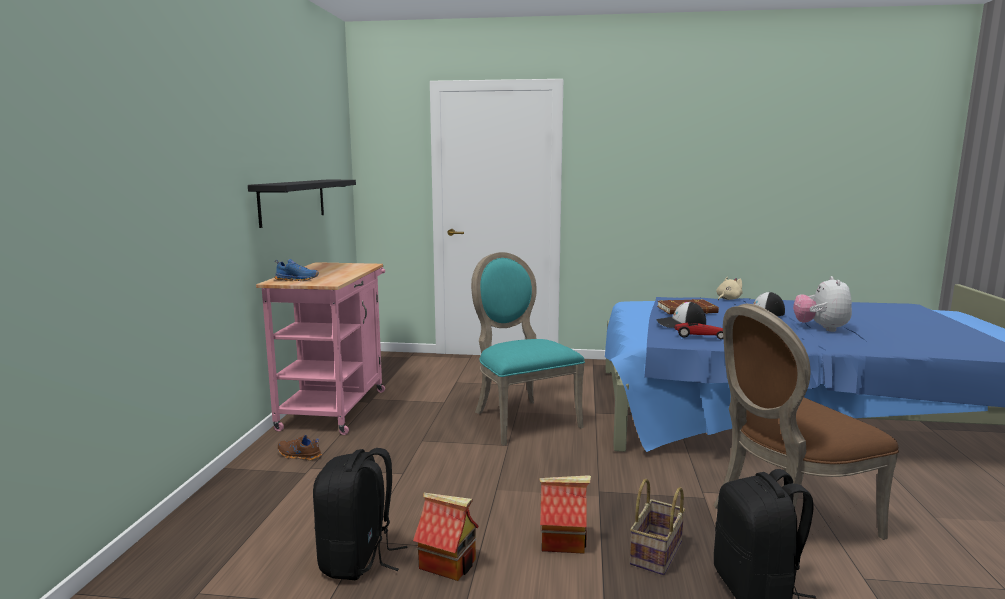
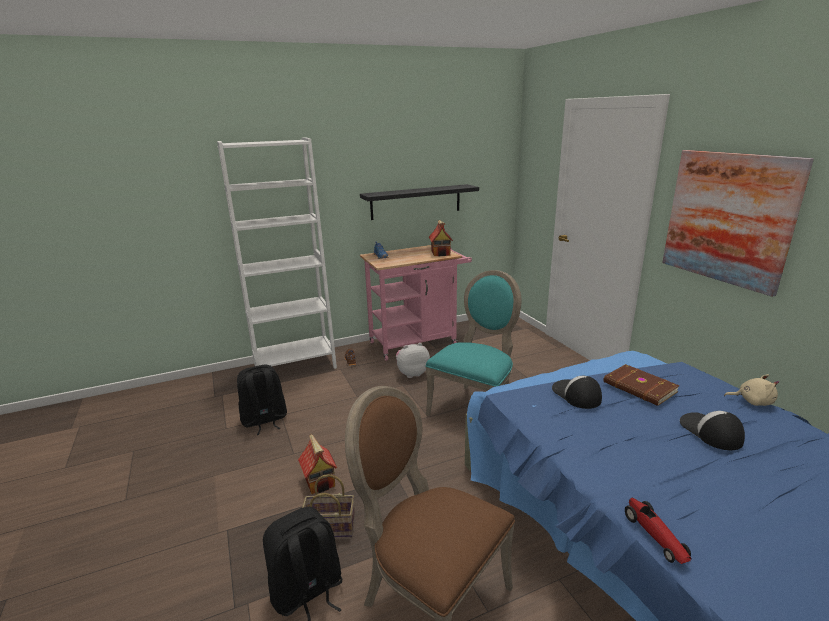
camera: 60 degrees right, 10 degrees up
(233, 500) = (295, 366): none -> white bookcase
(449, 563) = (274, 448): toy house -> toy house (441, 253)
(639, 177) = (728, 218): none -> picture
(700, 336) = (545, 413): toy car -> toy car (654, 535)
(821, 329) = (714, 489): plush toy -> plush toy (412, 373)

